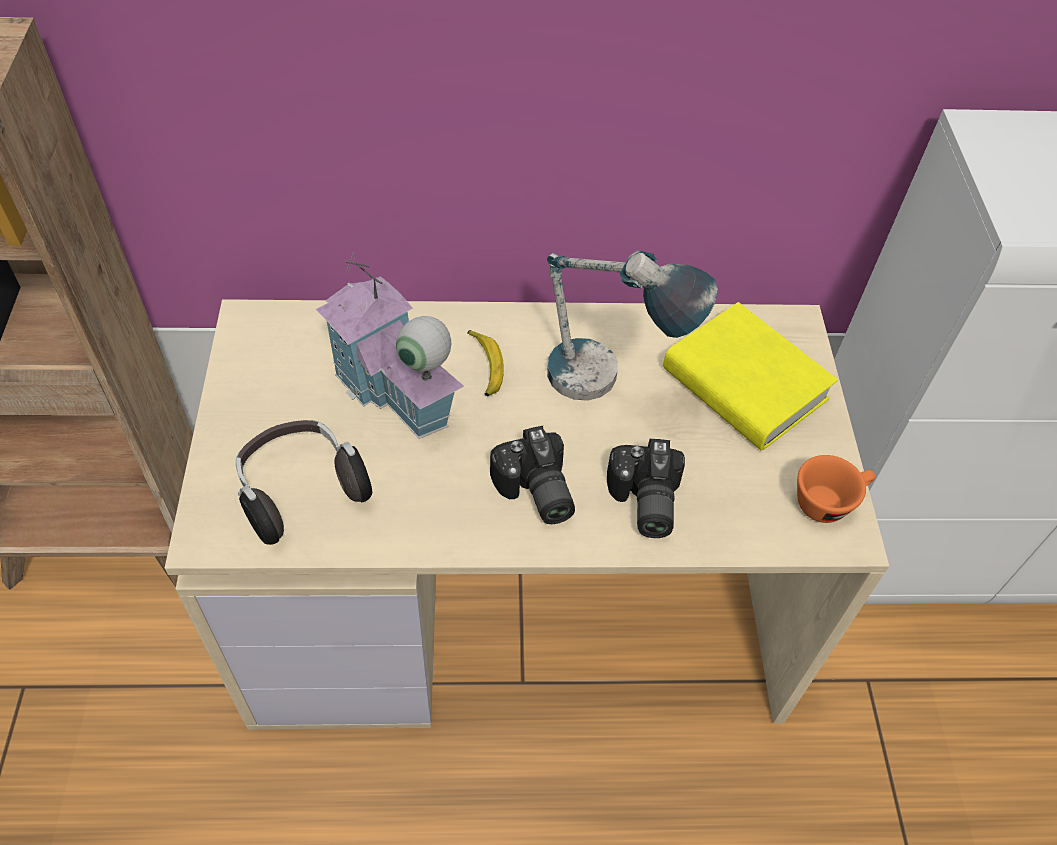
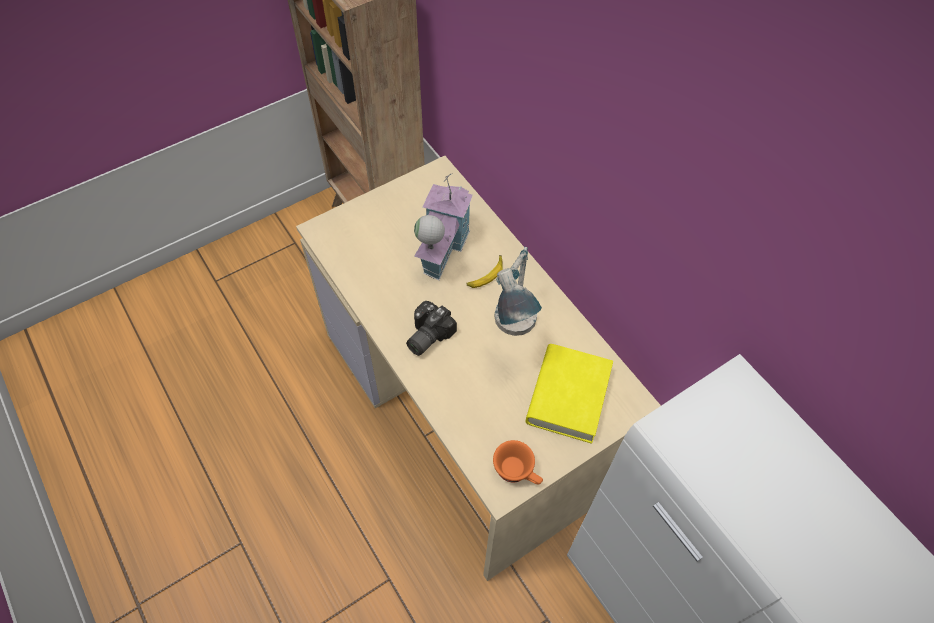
camera: 60 degrees right, 5 degrees up
(300, 490) = (363, 247): headphones -> none
(642, 502) = (453, 384): camera -> none

